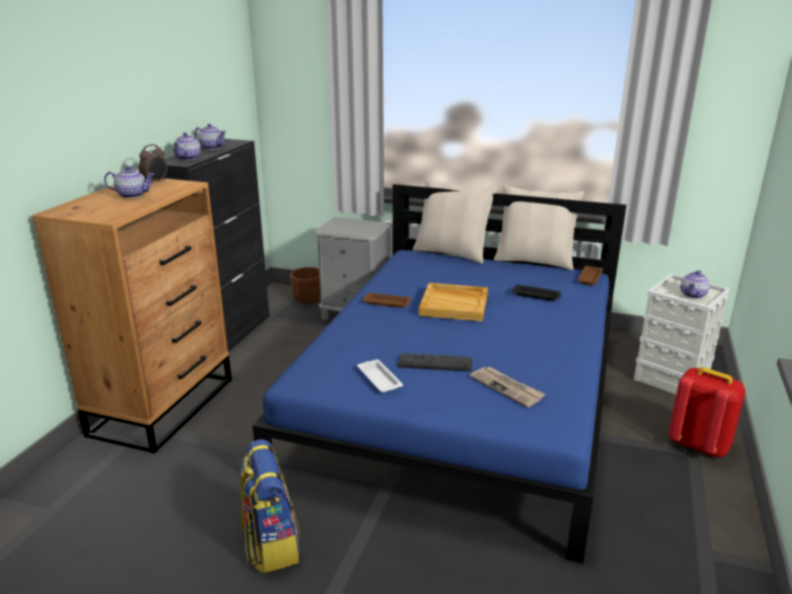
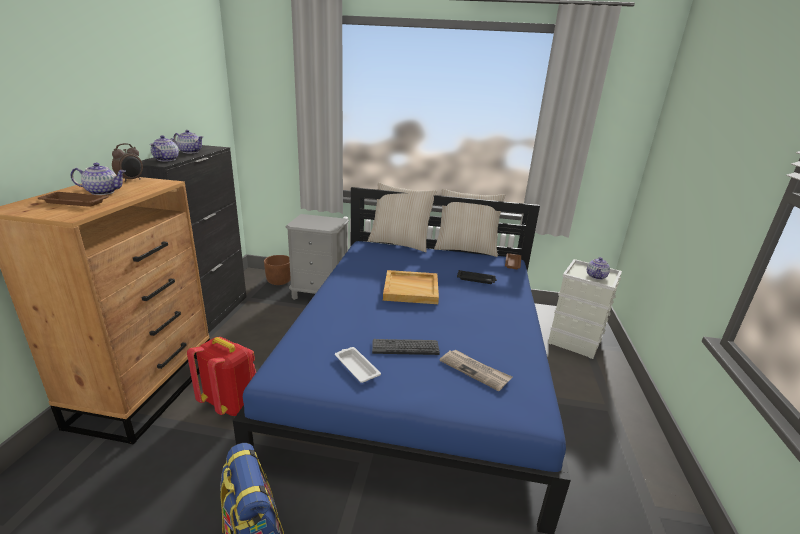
camera: 10 degrees left, 0 degrees up
(386, 303) = (352, 289): brown tray -> brown tray (73, 202)
(698, 445) = (612, 400): red backpack -> red backpack (231, 403)

